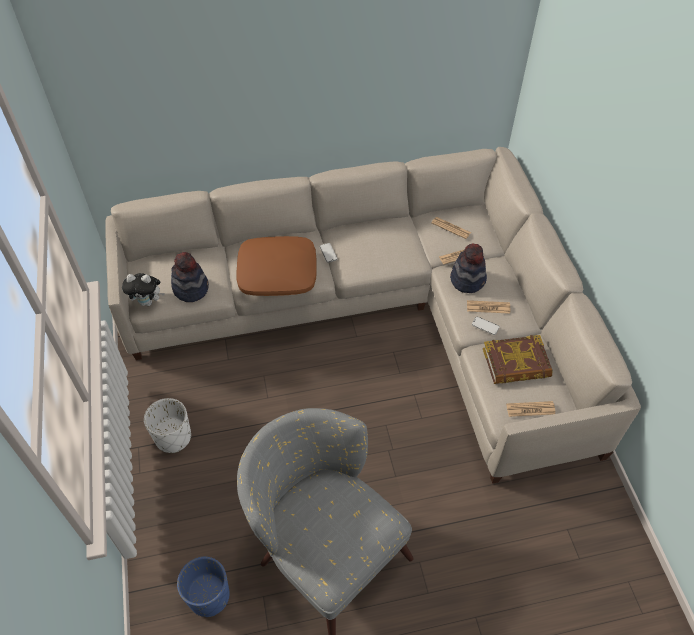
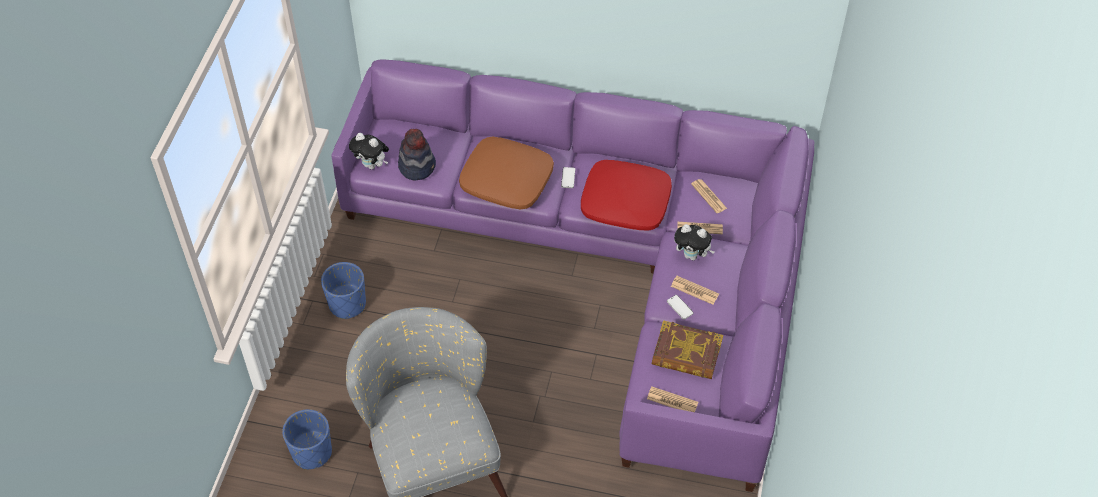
camera: 25 degrees right, 0 degrees up
(173, 437) = (347, 304): white planter -> blue planter
(382, 314) = (611, 262): beige sofa -> purple sofa
(388, 256) = (626, 202): none -> red pillow
(468, 279) = (692, 255): hat -> plush toy

